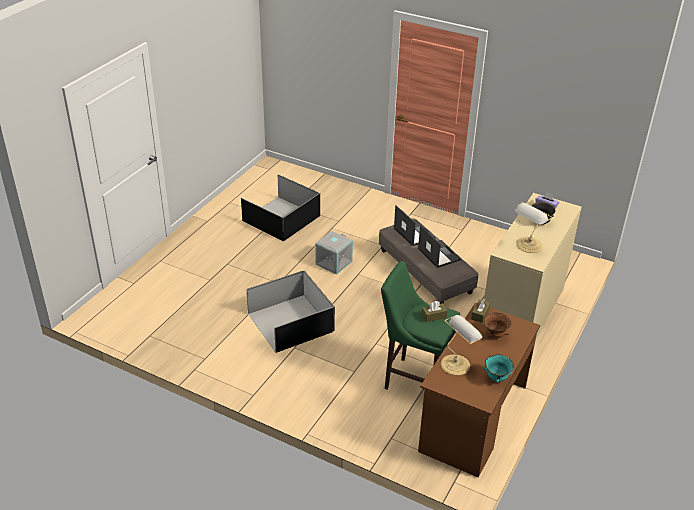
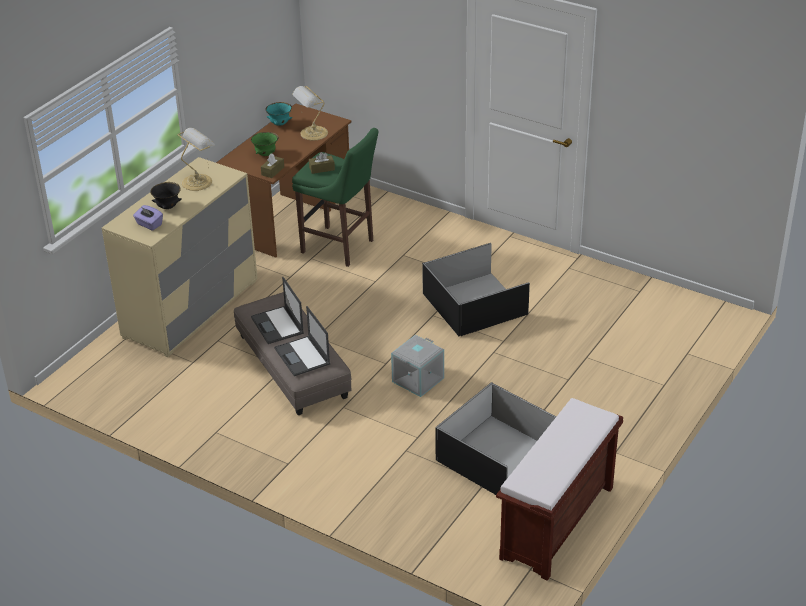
camera: 175 degrees left, 0 degrees up
(251, 187) = (557, 524): none -> brown bench
(495, 335) = (266, 154): brown bowl -> green bowl

